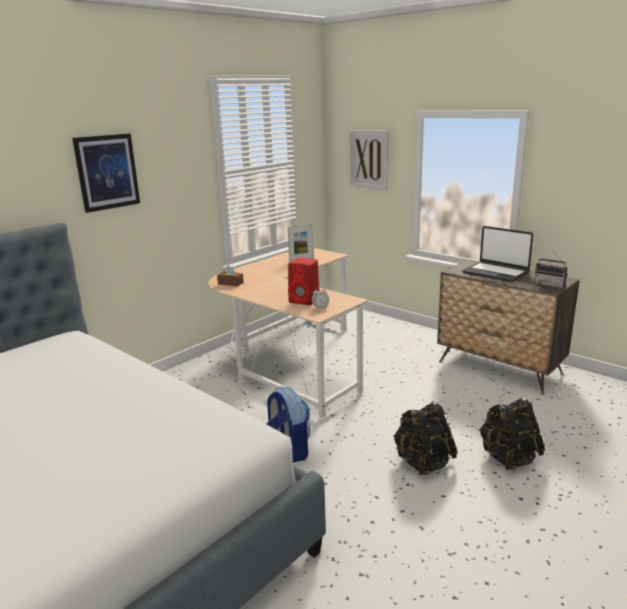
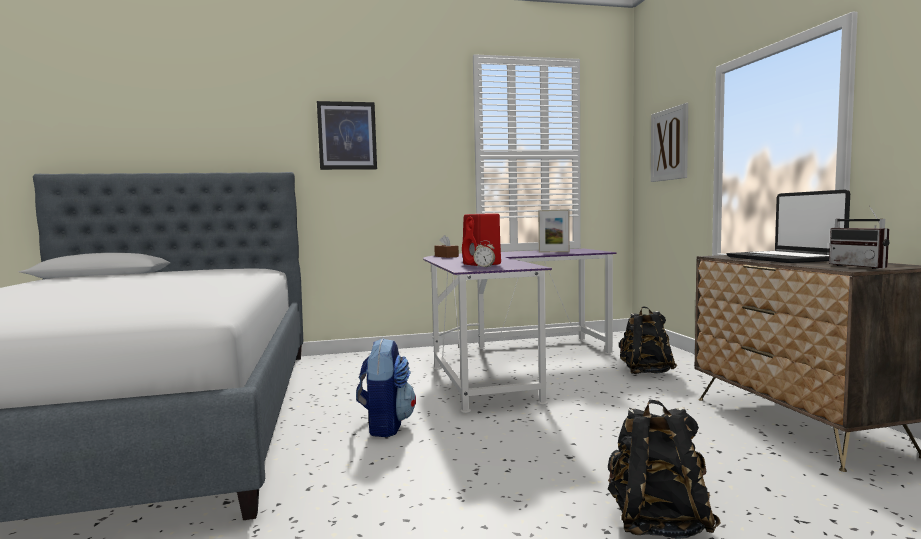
camera: 35 degrees right, 15 degrees down
(289, 361) = (508, 364): beige desk -> purple desk
(423, 462) = (515, 483): black backpack -> black backpack (645, 372)

